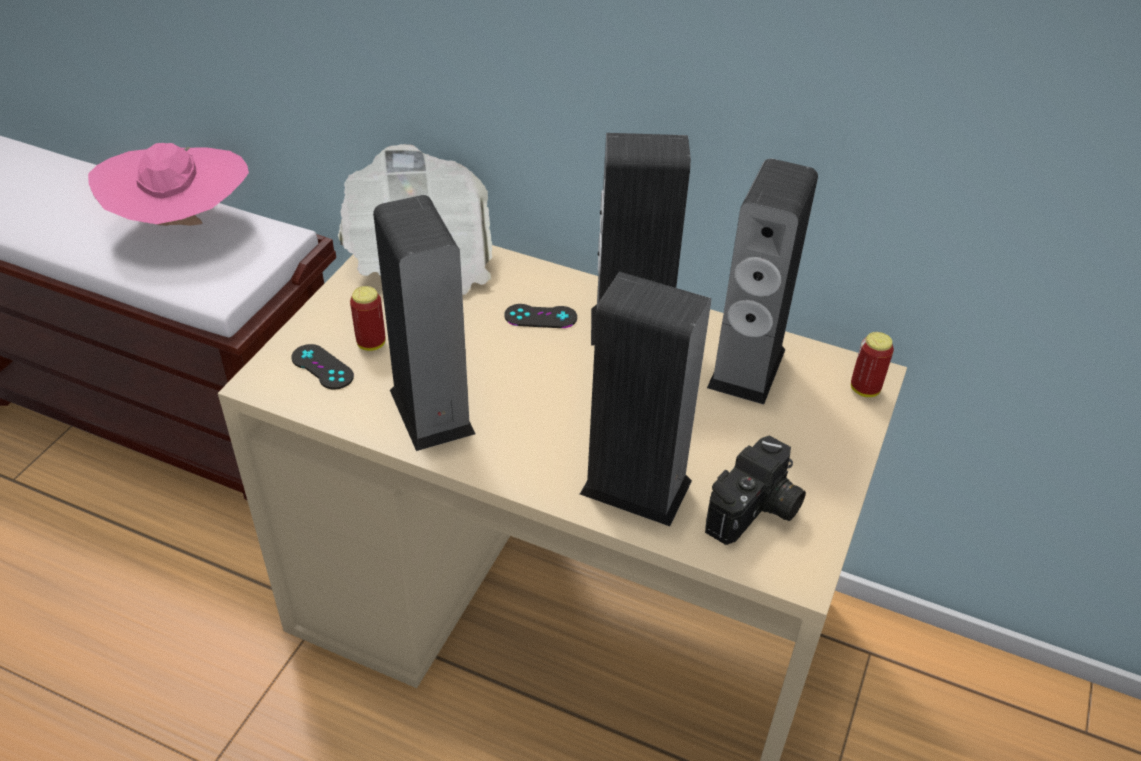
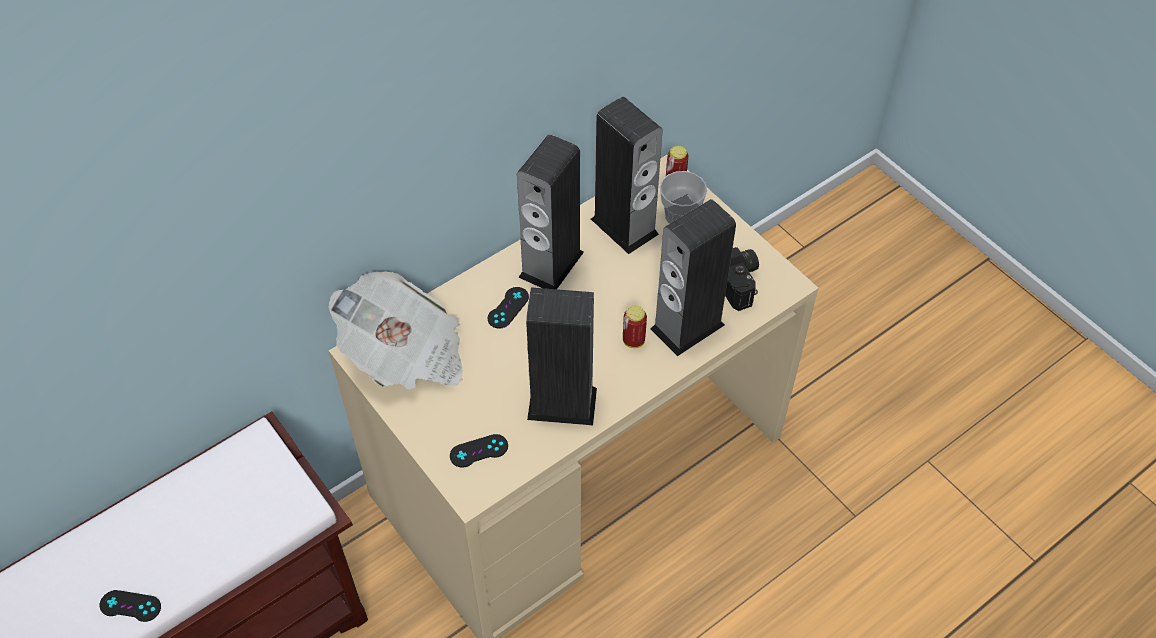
camera: 60 degrees left, 10 degrees up
(62, 236) = (130, 606): none -> black game controller
(182, 227) = (187, 509): pink hat -> none
(371, 343) = (472, 414): can -> can (633, 341)
(814, 414) = (680, 215): none -> cup

